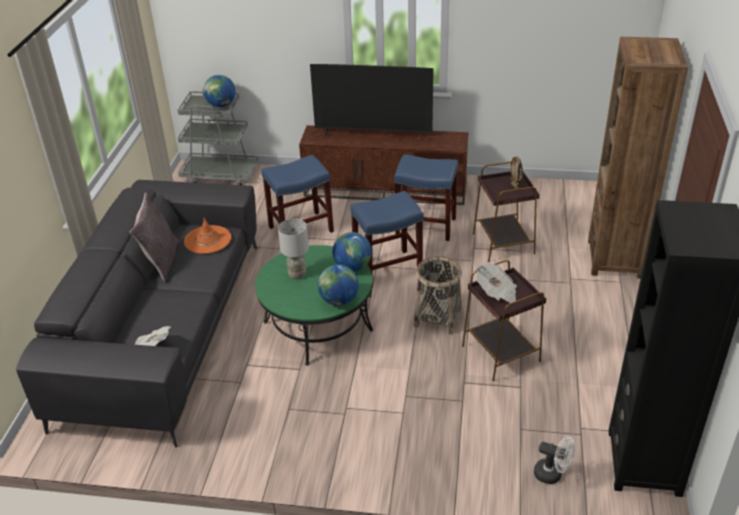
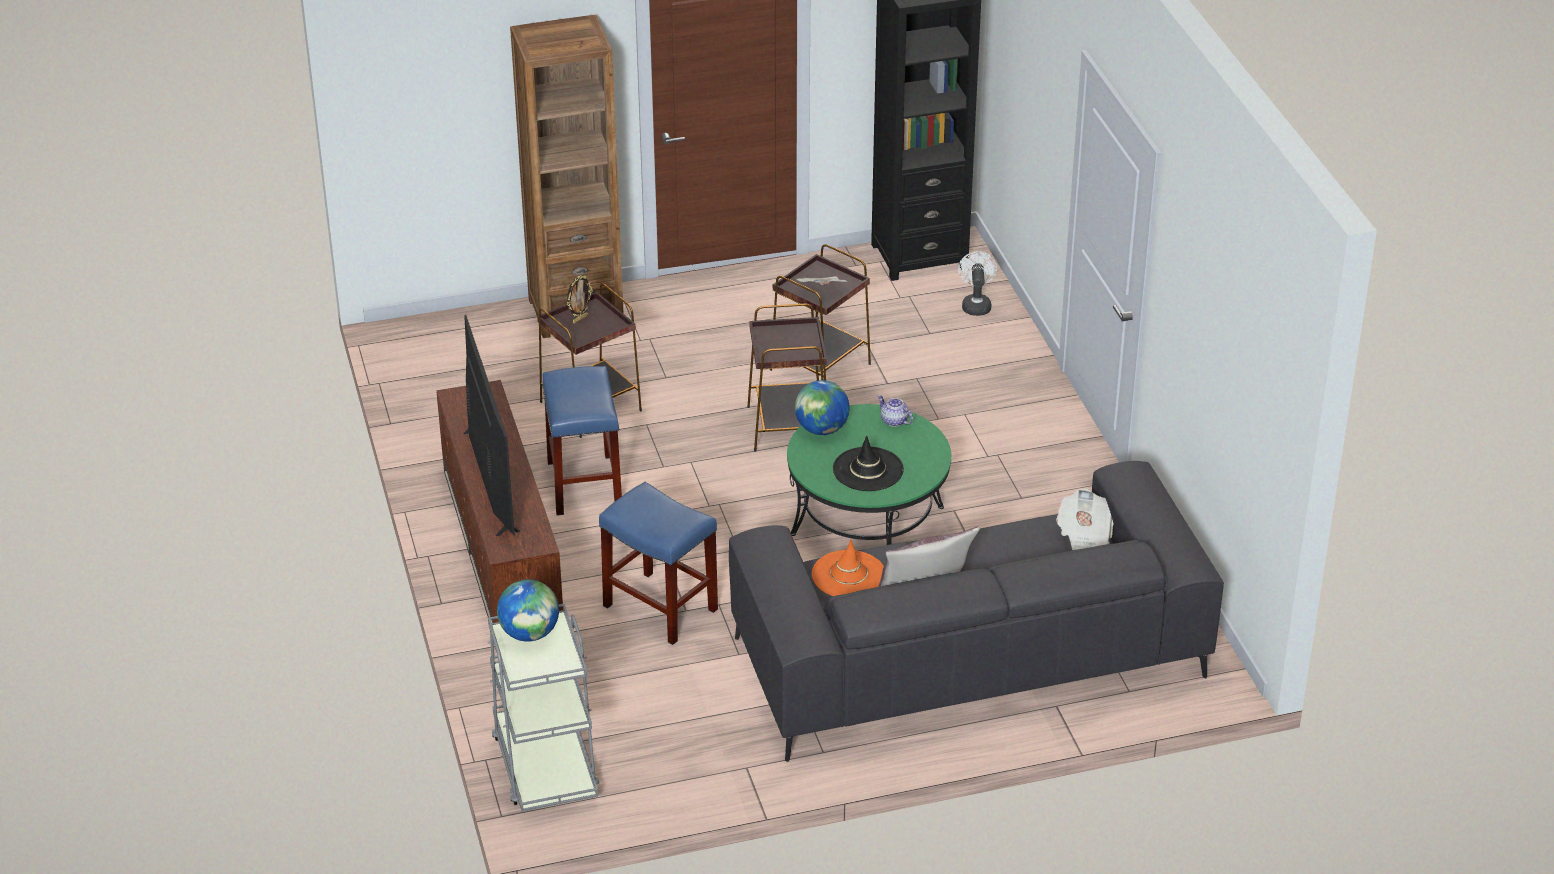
camera: 115 degrees left, 0 degrees up
(297, 274) = (868, 470): grey table lamp -> black hat
(339, 300) = (894, 421): globe -> teapot
(387, 269) = (711, 494): blue stool -> none
(437, 318) = (787, 427): basket -> brown side table

